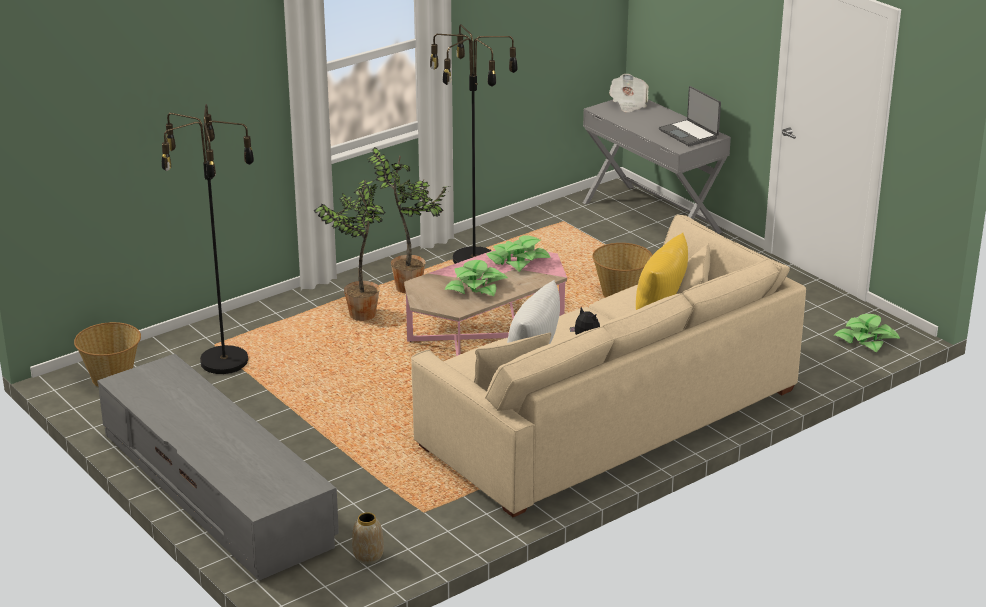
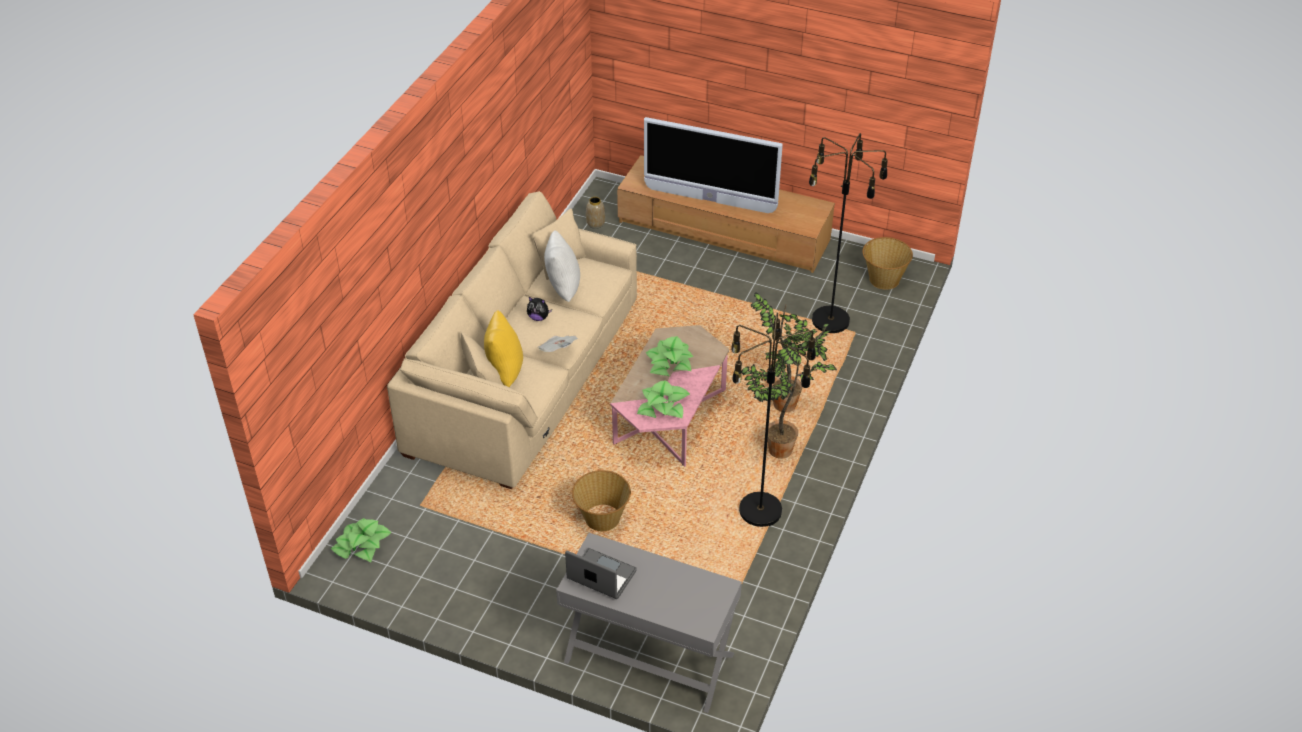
camera: 150 degrees right, 15 degrees up
(215, 488) = (724, 231): grey tv stand -> brown tv stand
(237, 431) = (710, 200): none -> television
(628, 104) = (701, 612): newspaper -> newspaper (557, 350)

